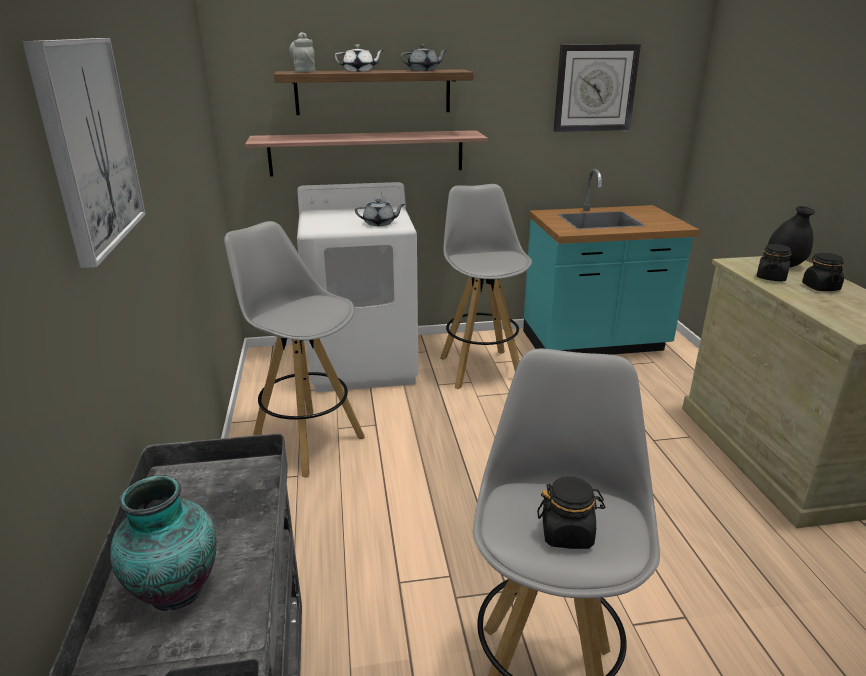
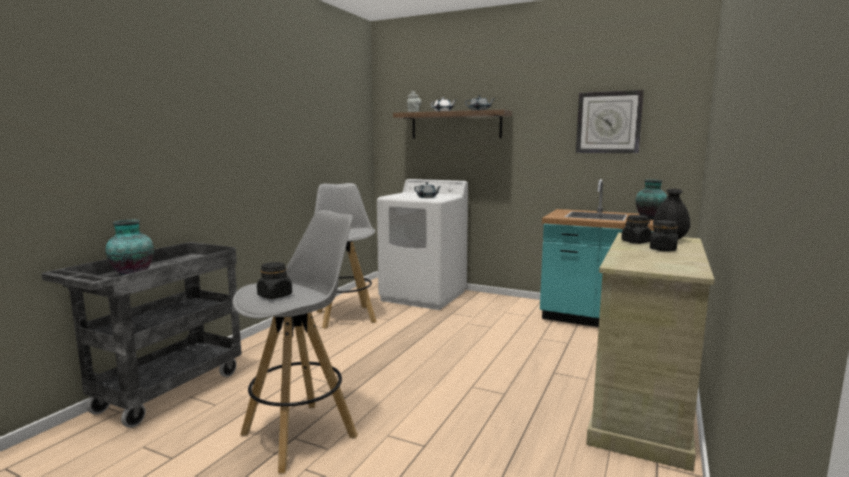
camera: 35 degrees right, 15 degrees down
(88, 145) = (197, 107): picture -> none
(367, 153) = (450, 162): shelf -> none
(481, 368) = (491, 312): grey stool -> none
(659, 216) = (650, 218): none -> vase

